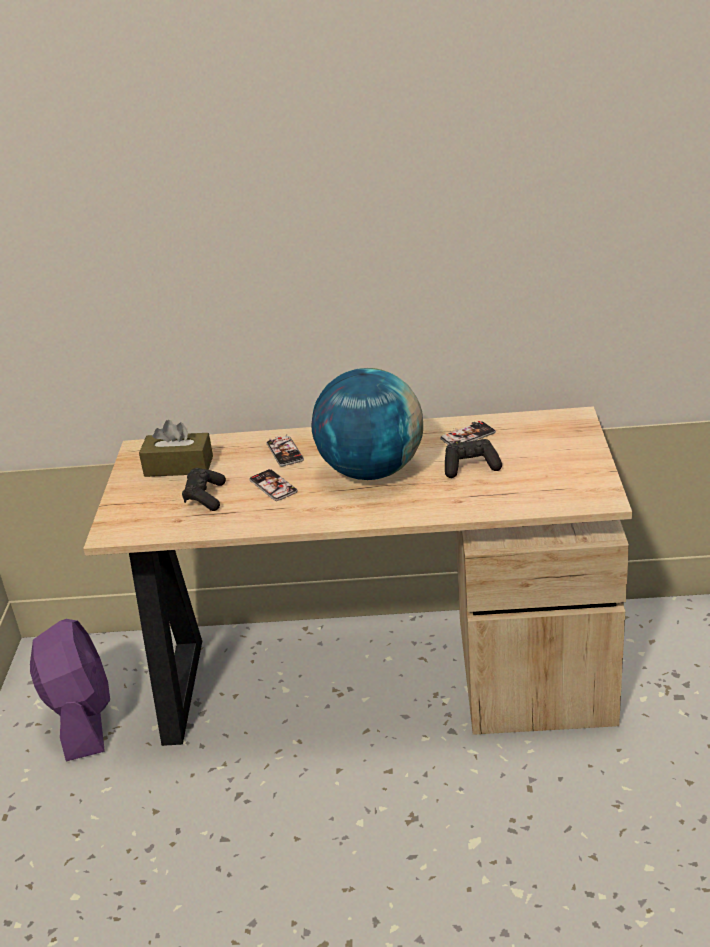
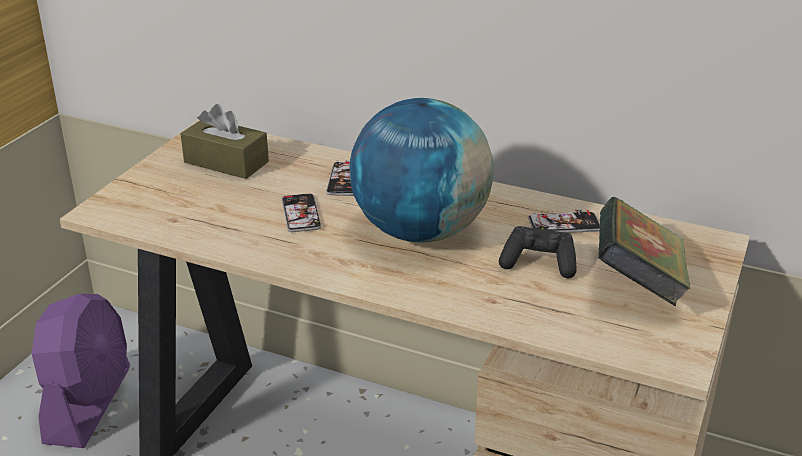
camera: 20 degrees right, 0 degrees up
(205, 497) = (222, 204): black game controller -> none
(544, 460) = (637, 283): none -> book

